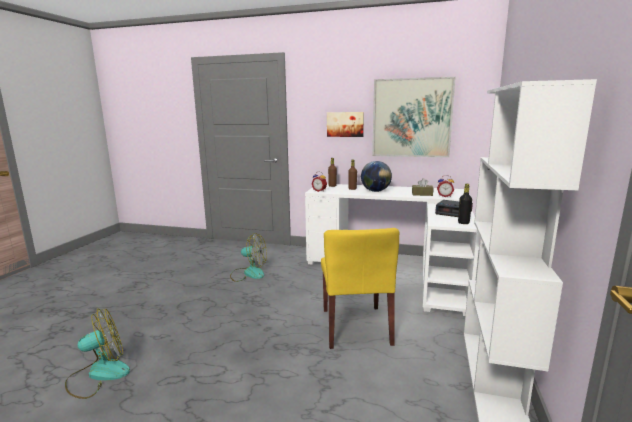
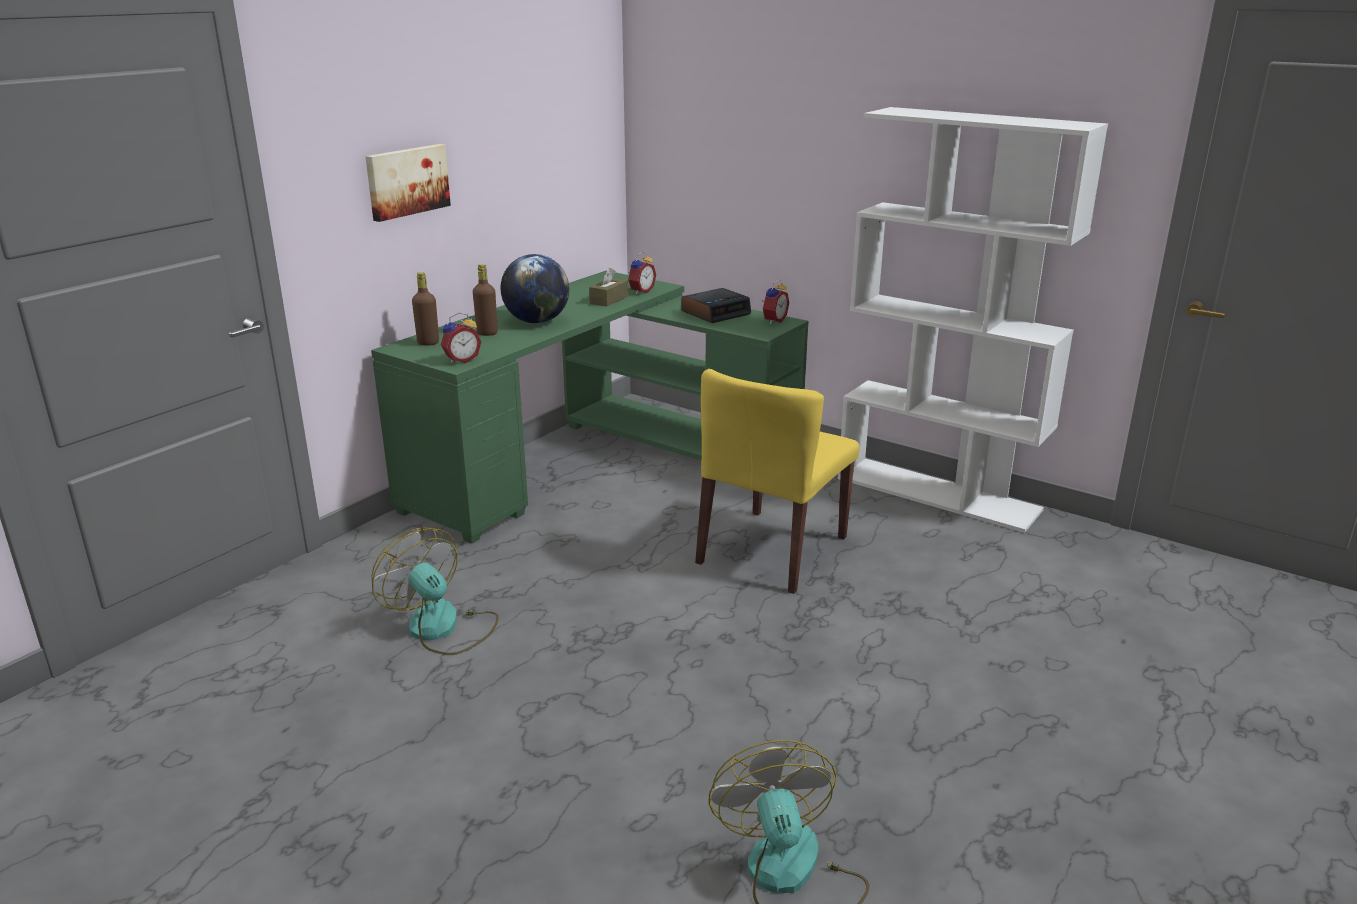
camera: 70 degrees left, 10 degrees up
(248, 273) = (442, 628): fan -> fan turned 75 degrees counterclockwise
(356, 326) = (772, 550): yellow chair -> yellow chair turned 105 degrees clockwise
(397, 269) = (597, 463): white desk -> green desk
(411, 118) = (520, 145): picture -> none
(463, 223) = (773, 321): black bottle -> alarm clock

